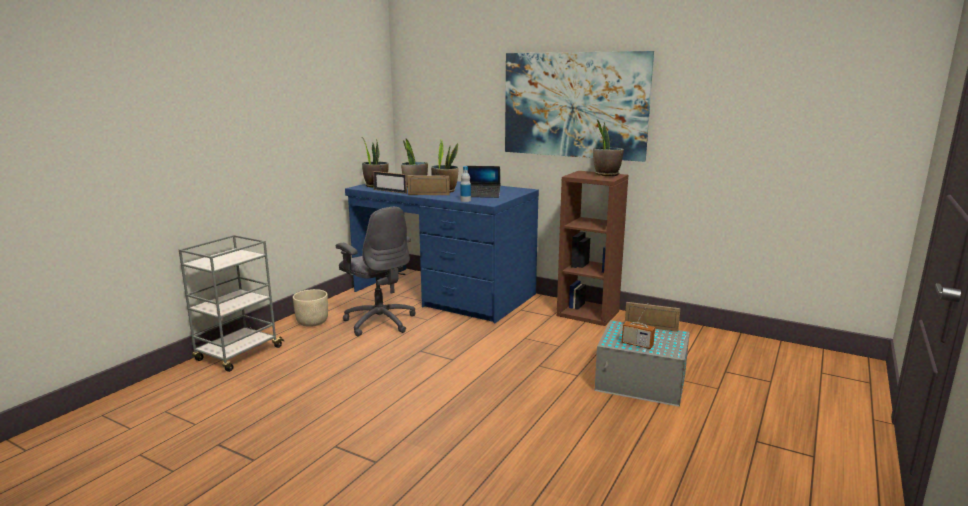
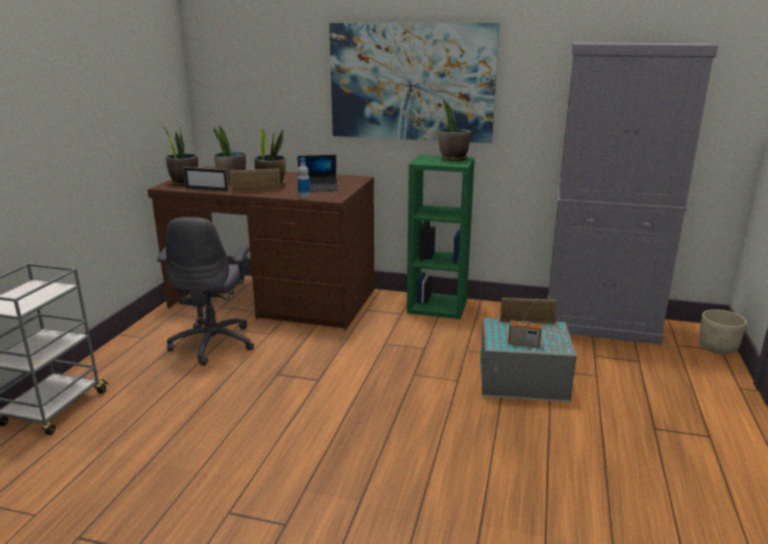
camera: 15 degrees left, 5 degrees up
(312, 322) = (132, 354): beige planter -> beige planter (717, 348)
(379, 322) = (214, 343): grey office chair -> grey office chair turned 60 degrees clockwise
(444, 293) = (274, 299): blue desk -> brown desk
(588, 313) = (438, 306): brown bookcase -> green bookcase
(745, 346) = (600, 325): none -> grey cabinet

